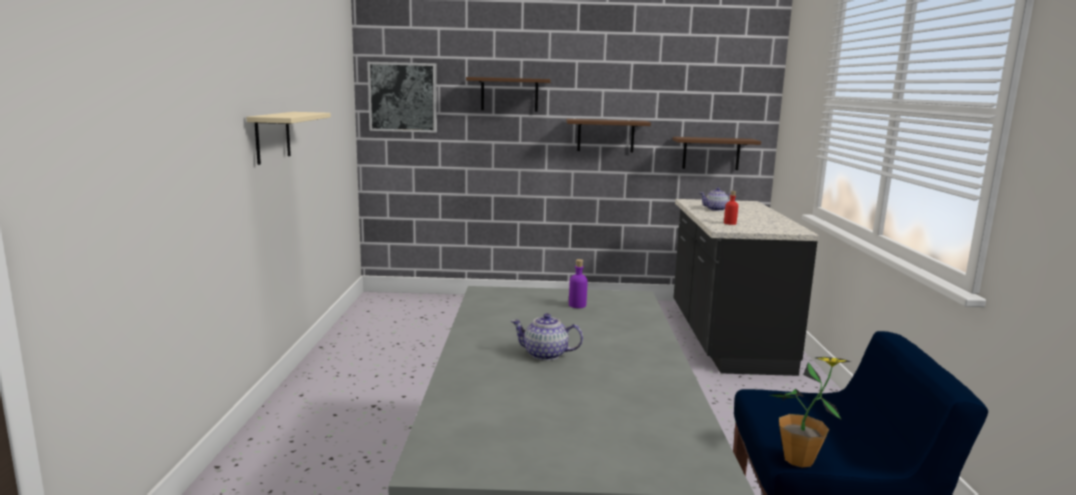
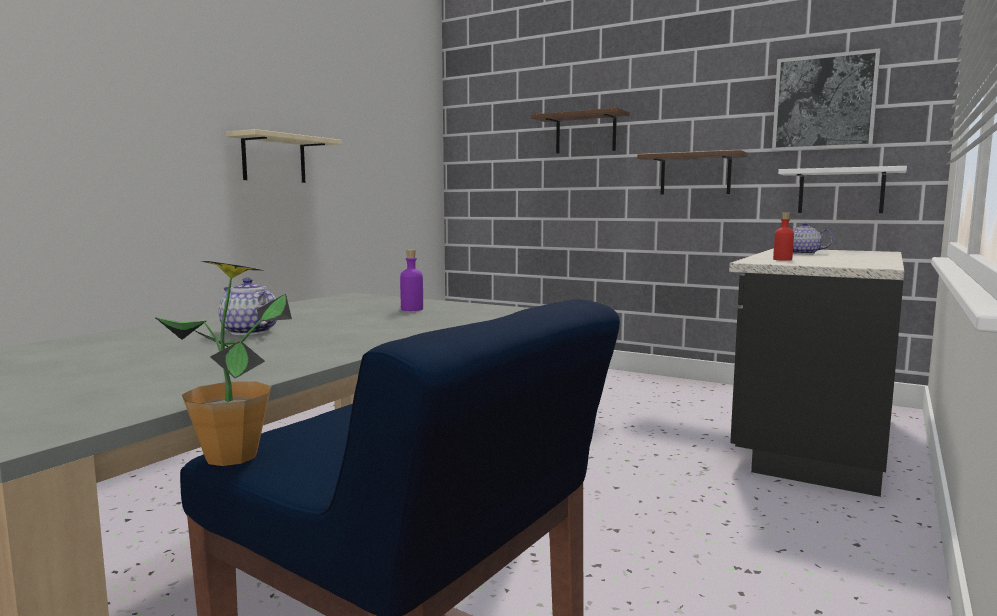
camera: 30 degrees right, 5 degrees down
(403, 97) = (483, 145): picture -> picture (824, 102)
(711, 153) = (840, 191): brown shelf -> white shelf

